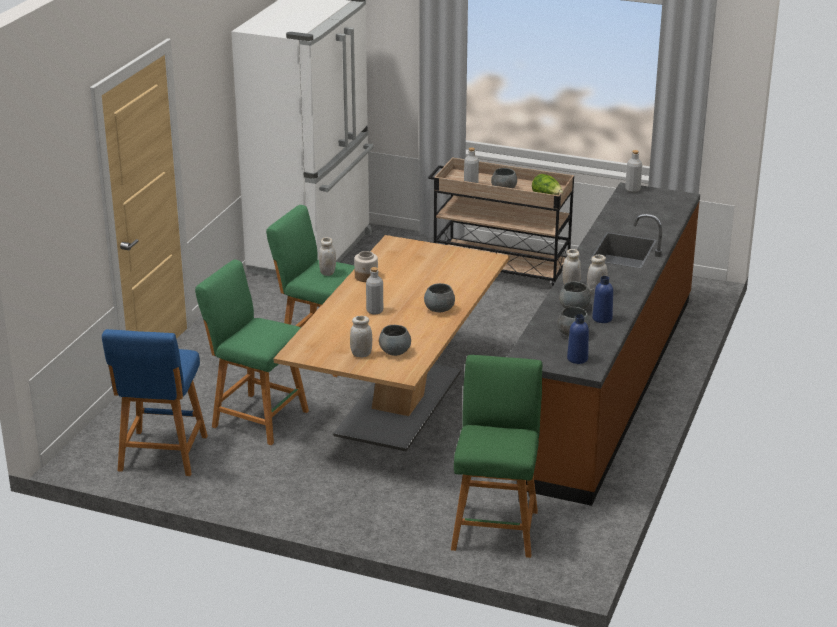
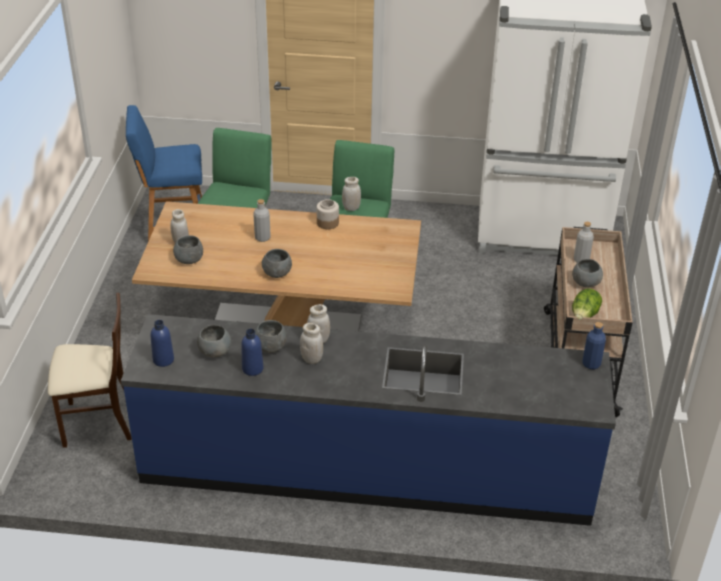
camera: 75 degrees right, 10 degrees up
(495, 527) = (97, 422): green stool -> beige chair
(604, 385) = (366, 469): brown counter -> blue counter
(632, 190) = (591, 364): grey bottle -> blue bottle

